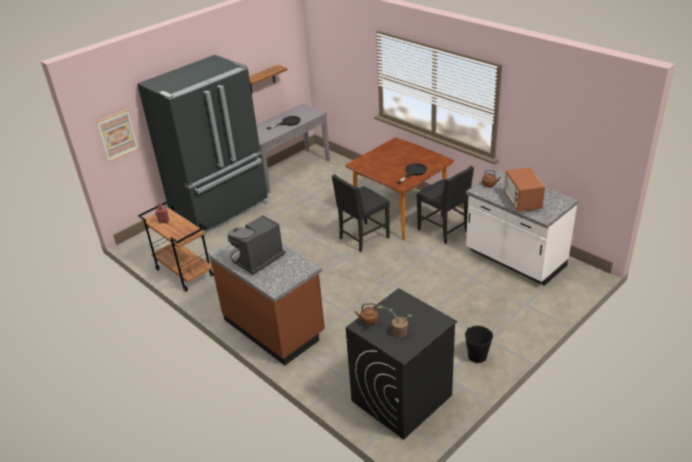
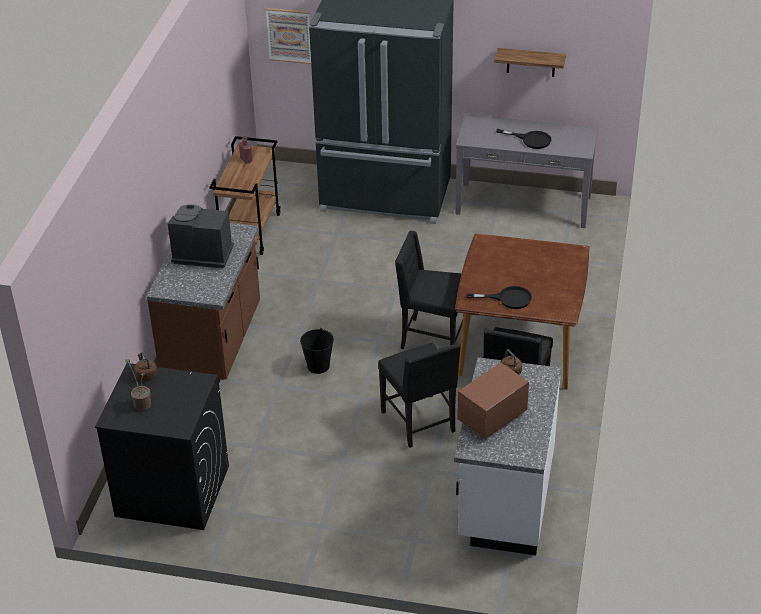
camera: 55 degrees right, 5 degrees up
(429, 267) = (420, 422): none -> black chair
(477, 356) = (283, 528): black bucket -> black bucket (318, 366)

